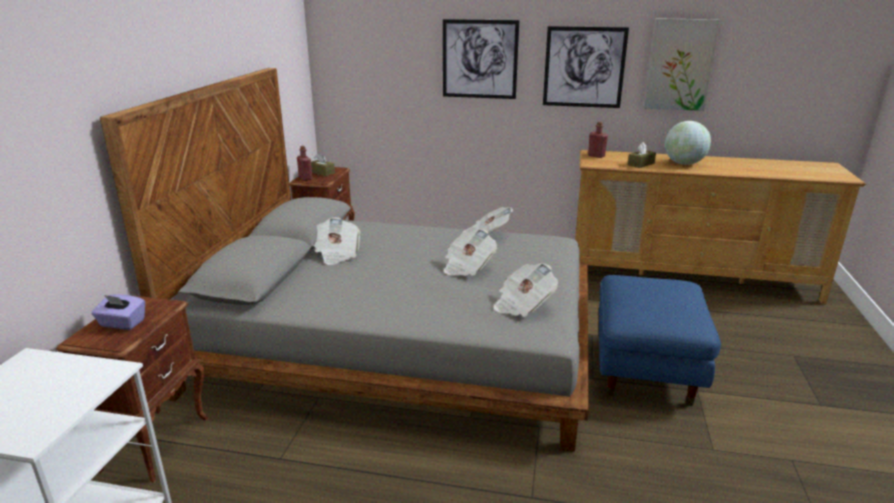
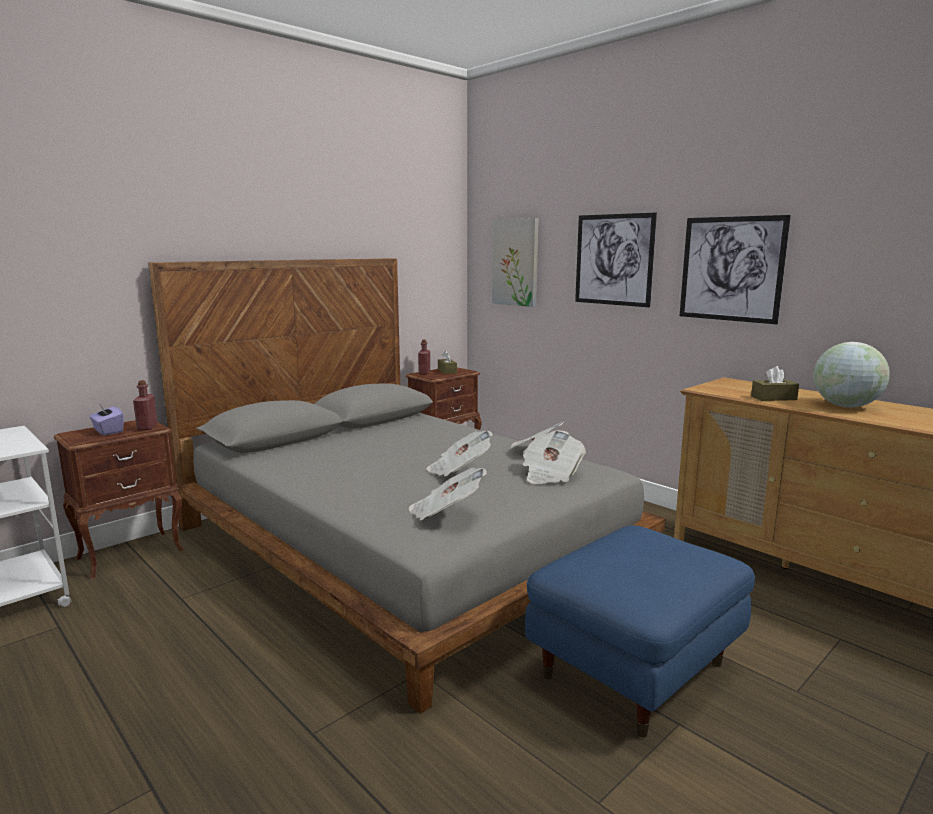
camera: 35 degrees right, 10 degrees down
(336, 254) = (370, 436): newspaper -> newspaper (550, 474)
(596, 156) = (728, 384): red bottle -> red bottle (147, 427)
(679, 65) = (865, 265): picture -> picture (515, 262)

